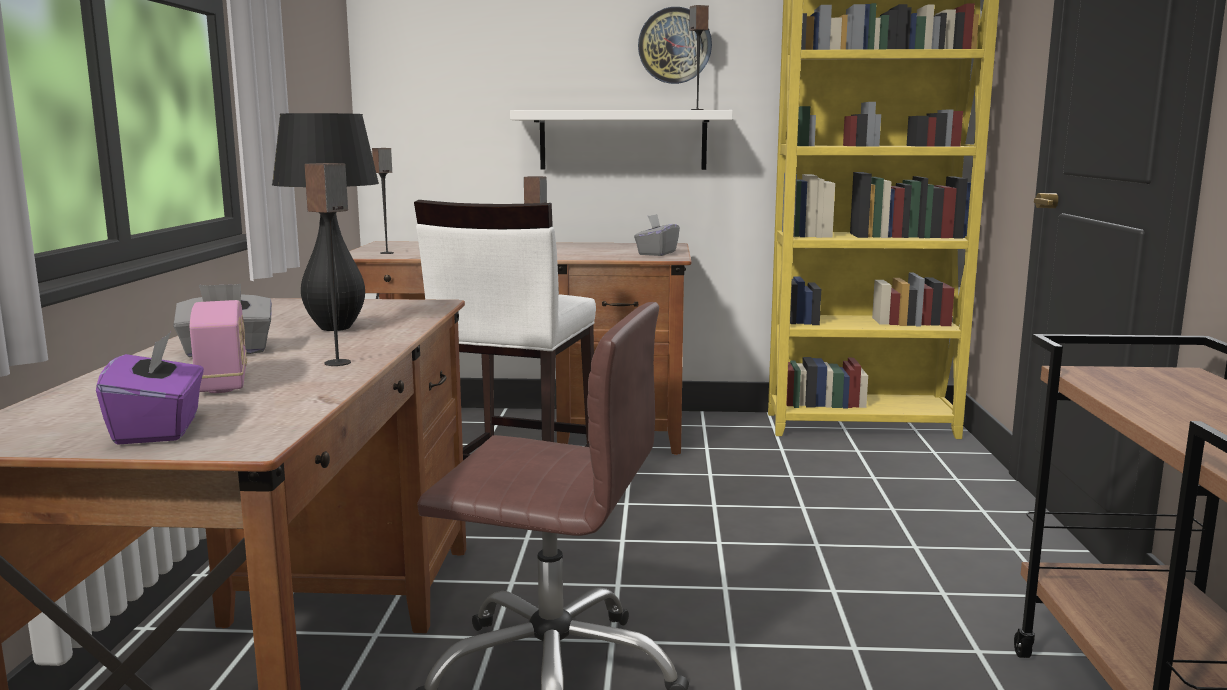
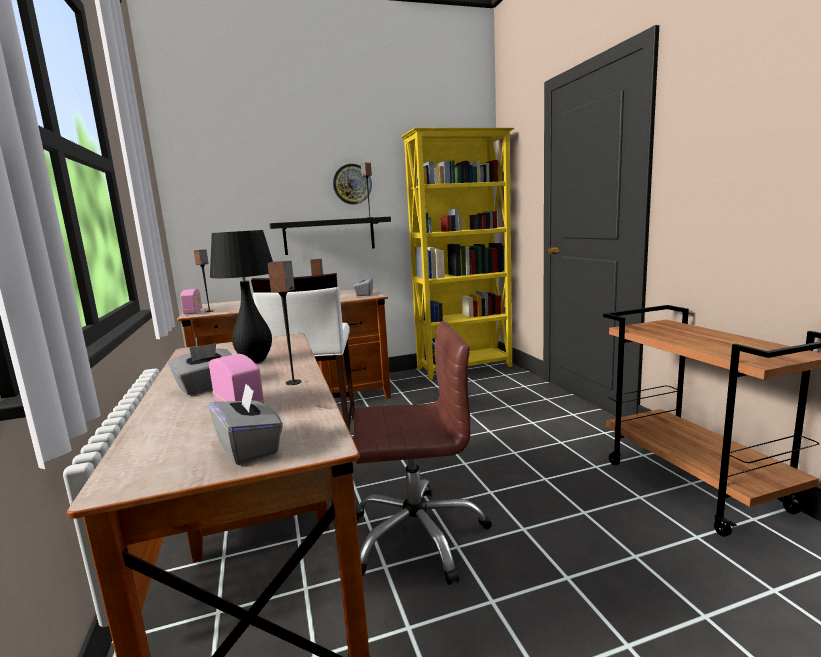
camera: 20 degrees left, 0 degrees up
(159, 429) = (249, 448): purple tissue box -> grey tissue box
(363, 252) = (193, 312): none -> radio
(623, 140) = (329, 236): white shelf -> black shelf

